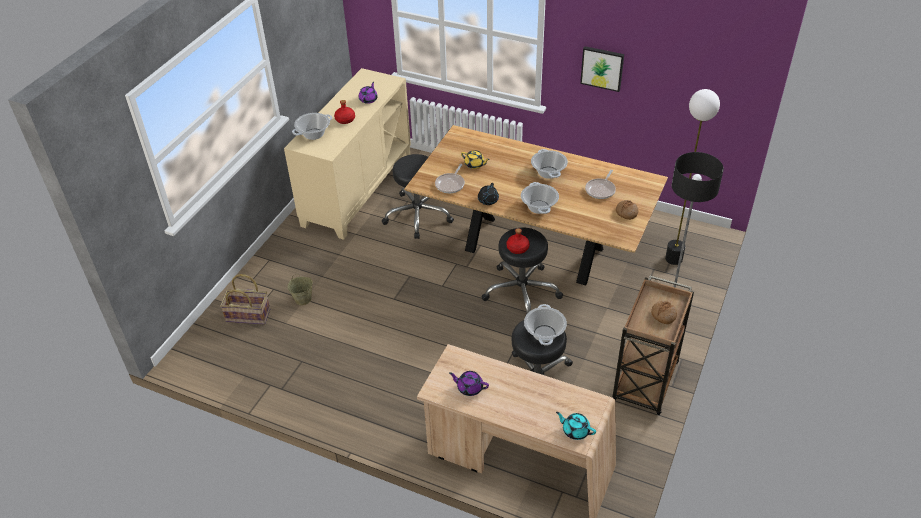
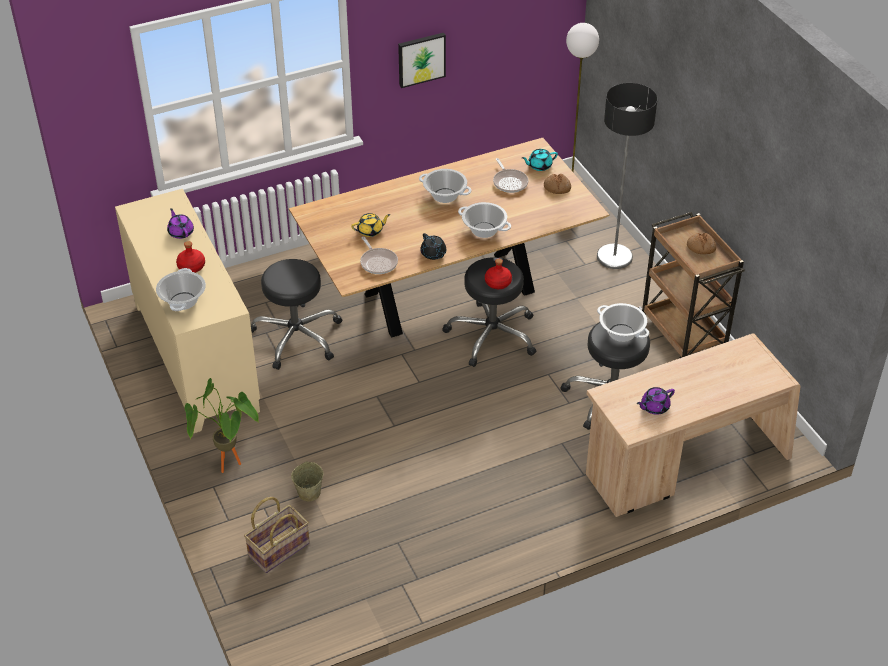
camera: 50 degrees left, 0 degrees up
(289, 257) = (230, 469): none -> potted plant
(575, 430) = (765, 375): turquoise teapot -> turquoise teapot (539, 166)

